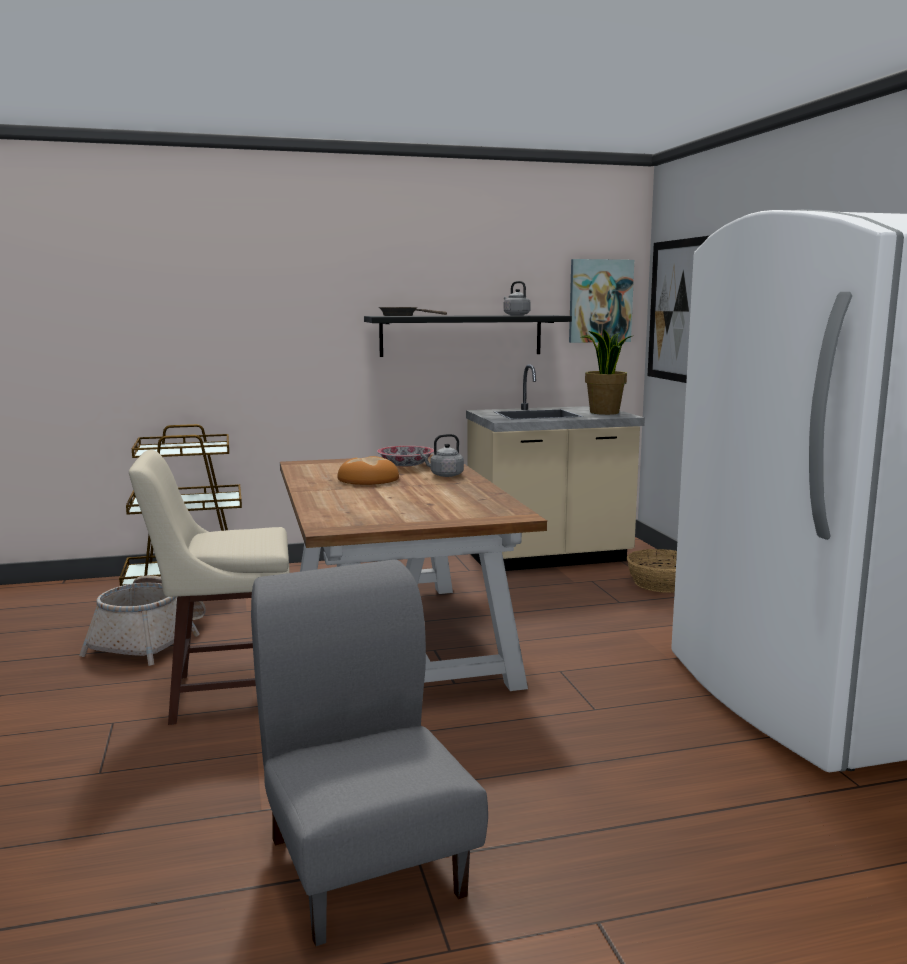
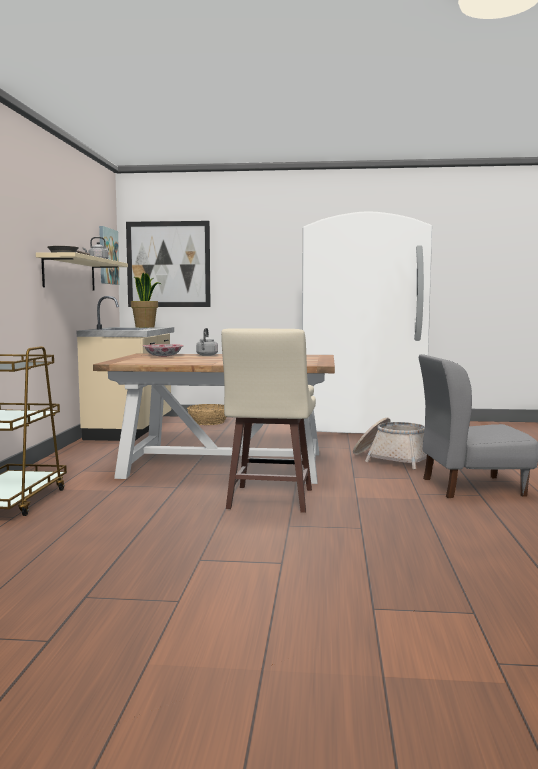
camera: 70 degrees left, 5 degrees down
(151, 640) = (137, 515): basket -> basket (392, 459)
(369, 479) = (197, 359): bread -> none
(461, 335) = (70, 273): black shelf -> beige shelf

